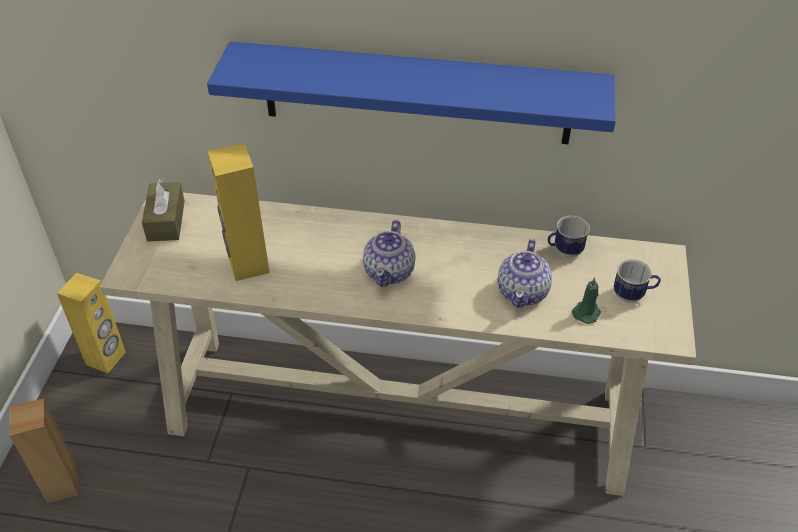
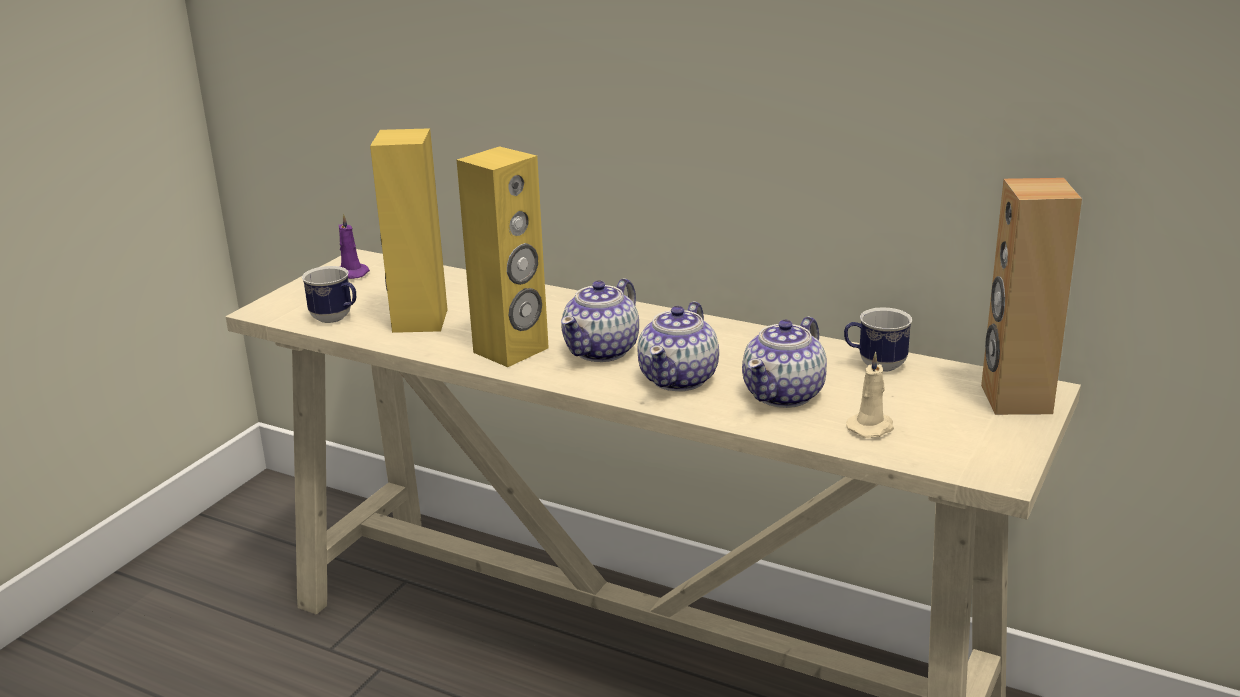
camera: 20 degrees right, 20 degrees down
(61, 485) = (132, 634): brown speaker -> brown speaker (1015, 399)
(106, 358) = (271, 514): yellow speaker -> yellow speaker (511, 350)
(166, 220) = (349, 274): brown tissue box -> purple candle
(416, 94) = (678, 101): blue shelf -> none
(452, 290) = (679, 379): none -> teapot
(586, 312) = (871, 428): green candle -> beige candle
(633, 295) = (959, 421): mug -> mug (336, 319)

